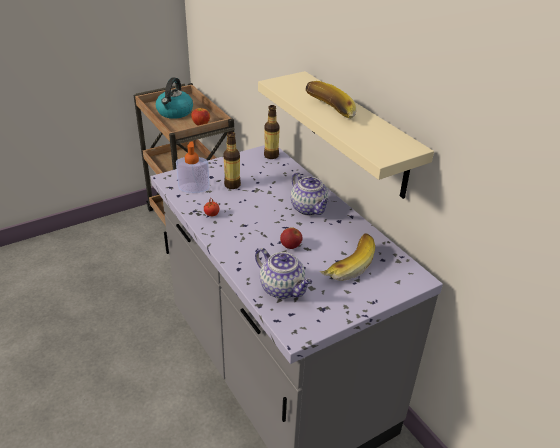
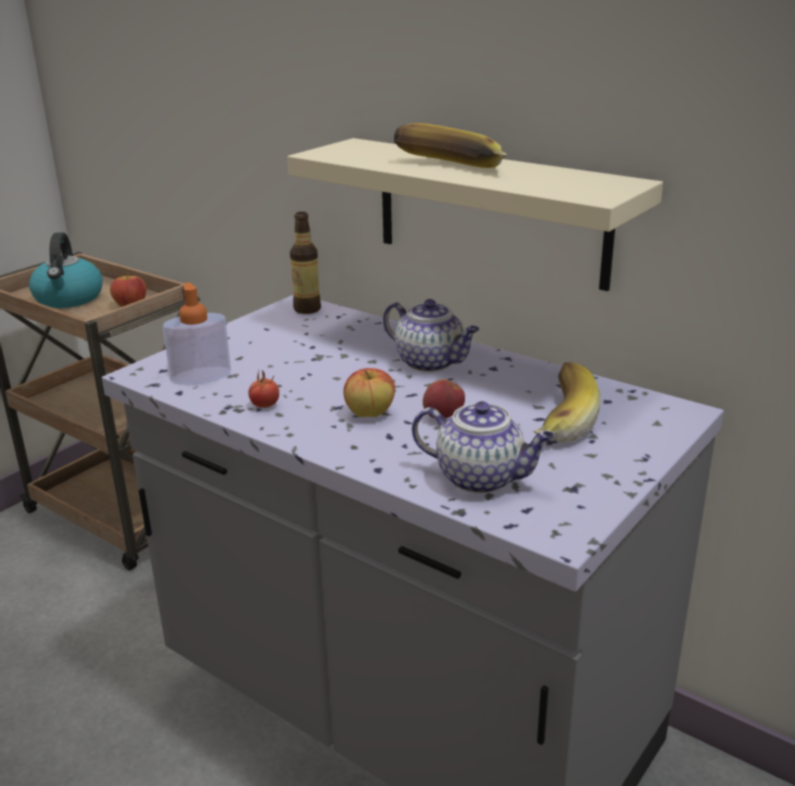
camera: 20 degrees left, 10 degrees down
(232, 185) = (270, 359): bottle -> none
(257, 233) = (370, 413): none -> apple

